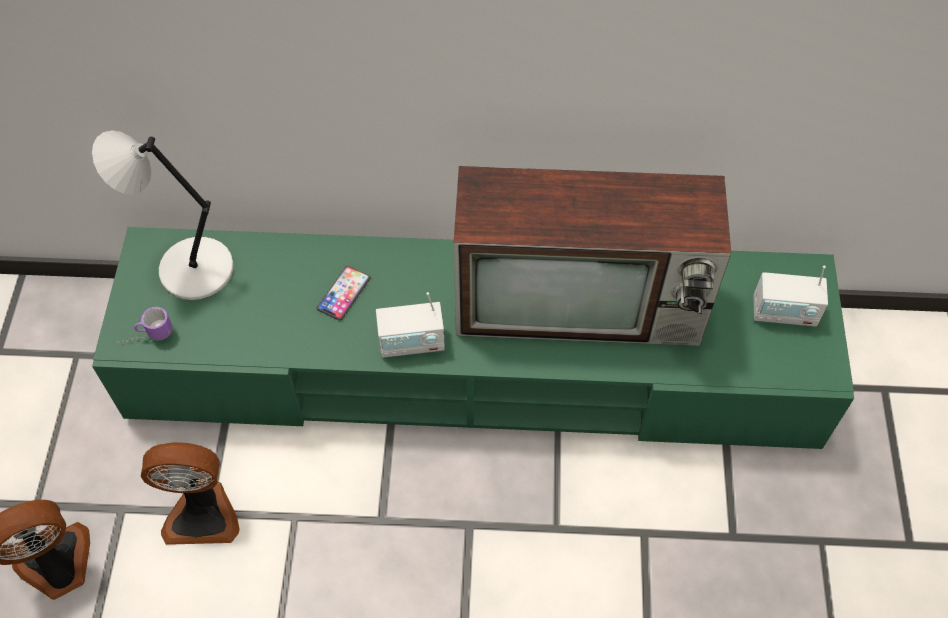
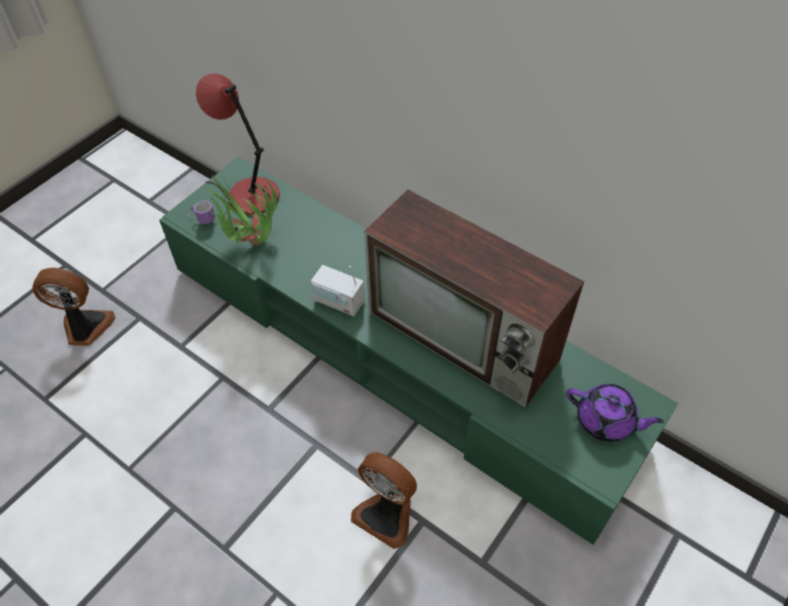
camera: 35 degrees right, 5 degrees down
(191, 269) = (251, 195): grey table lamp -> red table lamp
(202, 513) = (177, 345): fan -> fan (387, 514)
(246, 335) = (250, 246): none -> potted plant
(343, 293) = (323, 252): phone -> none
(784, 313) = (606, 421): radio -> purple teapot

